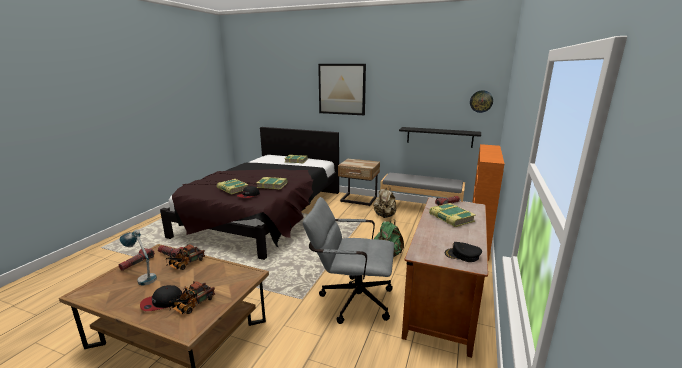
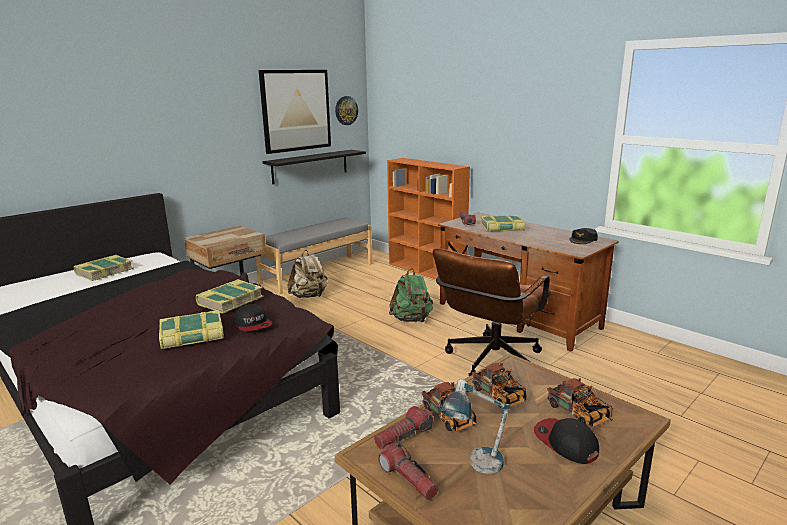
camera: 65 degrees left, 0 degrees up
(162, 302) = (565, 443): cap -> cap turned 150 degrees clockwise
(210, 275) = (500, 398): none -> toy truck
(342, 89) = (150, 109): picture -> picture (296, 110)
(350, 299) = (490, 363): grey office chair -> brown office chair

